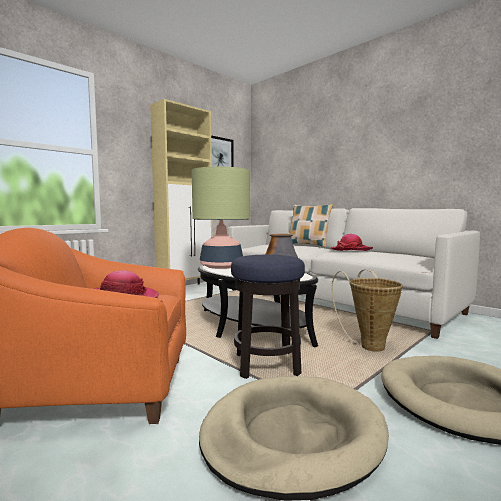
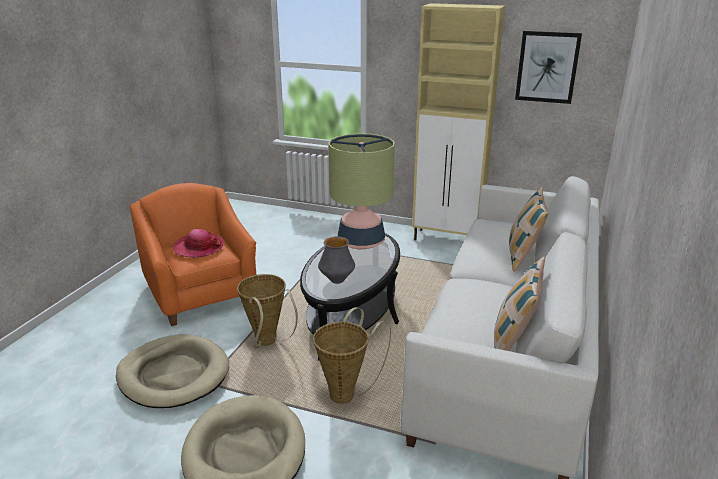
camera: 65 degrees right, 20 degrees up
(267, 364) = (267, 343): stool -> basket
(351, 249) = (481, 294): hat -> none
(409, 254) = (513, 344): none -> pillow

